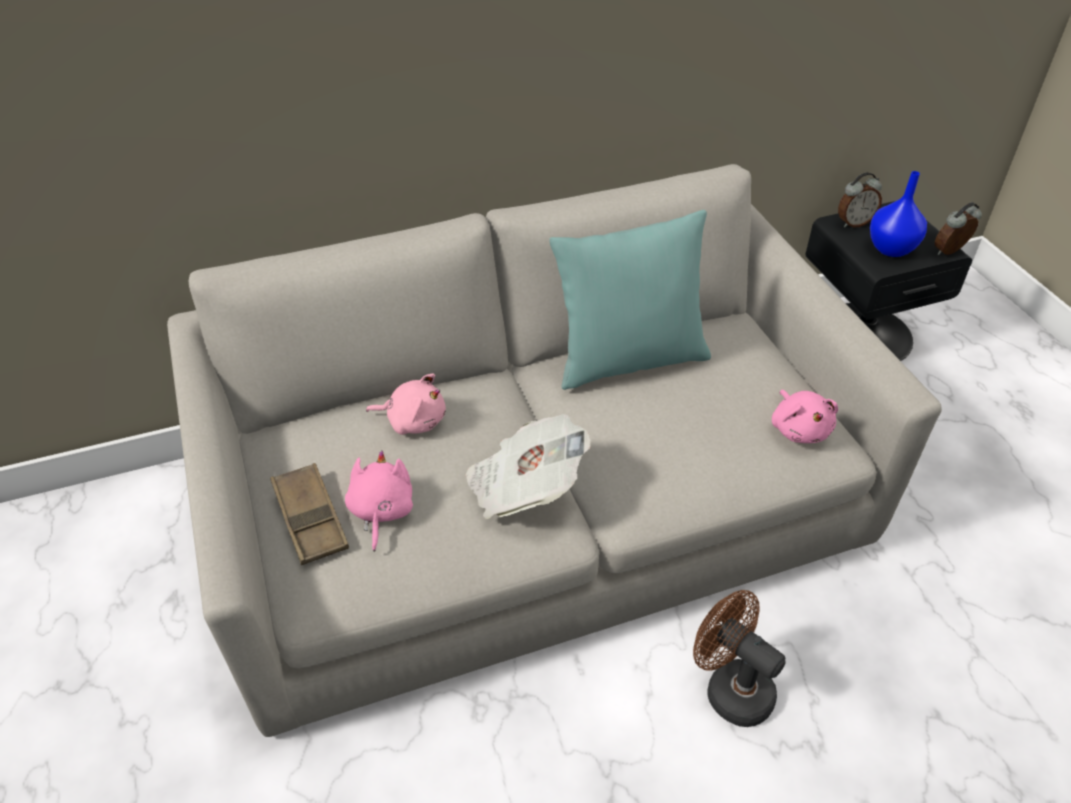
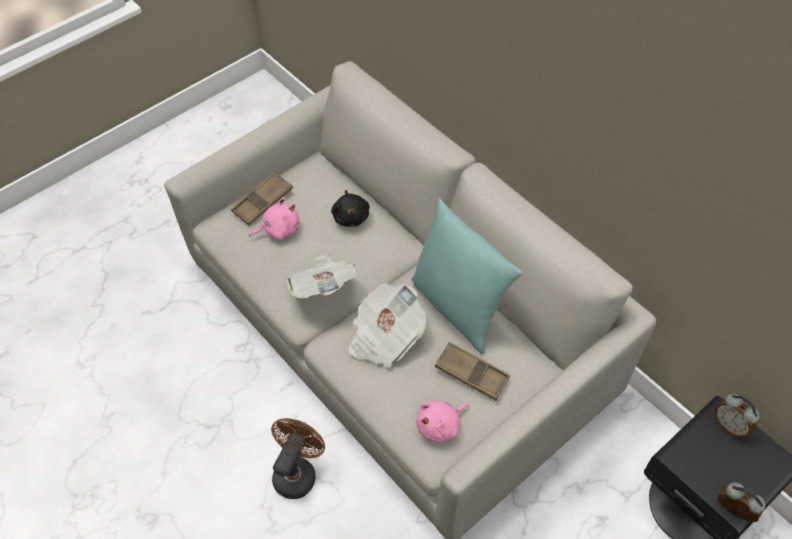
camera: 70 degrees right, 10 degrees up
(413, 420) = (351, 216): pink plush toy -> black plush toy
(642, 444) = (385, 336): none -> newspaper
(734, 377) = (471, 374): none -> brown tray
(890, 248) = (707, 460): blue vase -> none

